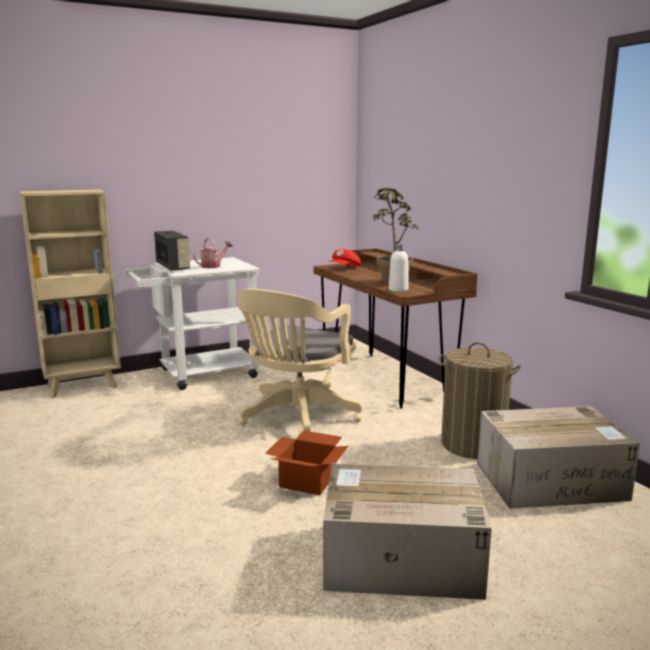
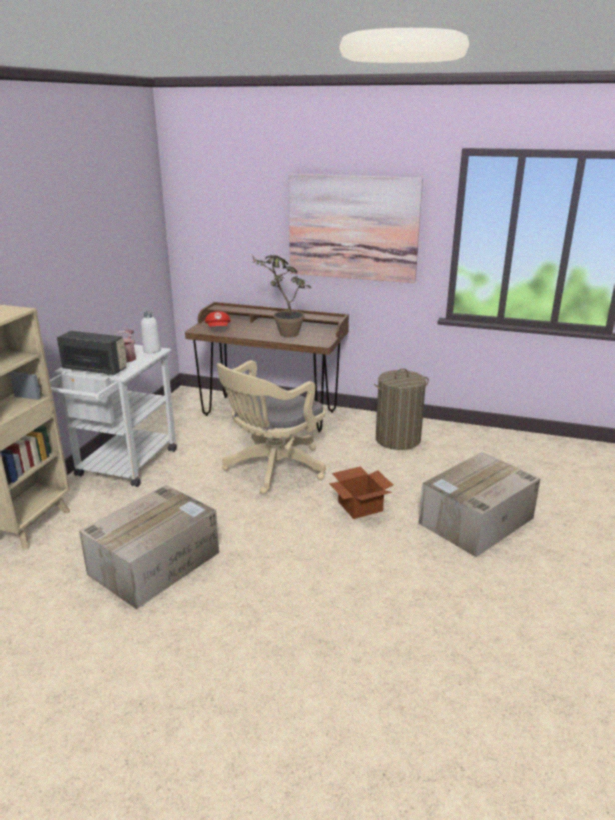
camera: 45 degrees left, 10 degrees up
(296, 418) = (271, 469): beige office chair -> beige office chair turned 60 degrees clockwise
(398, 290) = (311, 341): white bottle -> white bottle (152, 350)
(490, 162) = (353, 228): none -> picture
(551, 481) = (463, 443): cardboard box -> cardboard box (156, 562)

